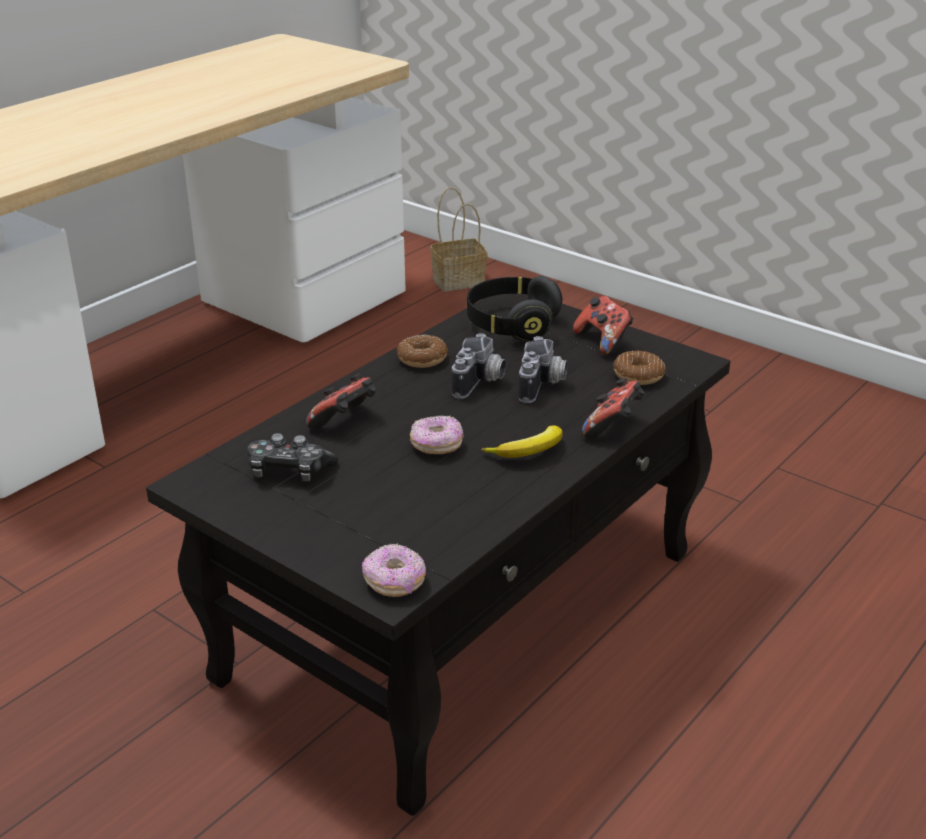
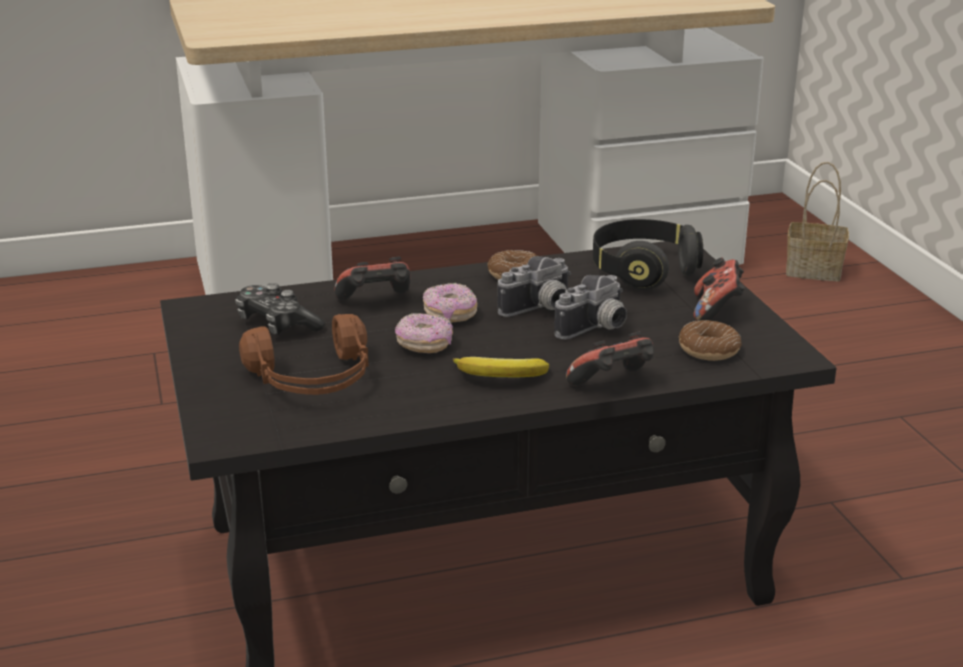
camera: 35 degrees right, 5 degrees down
(391, 510) = (313, 380): none -> brown headphones
(394, 582) = (236, 433): donut -> donut (450, 315)

